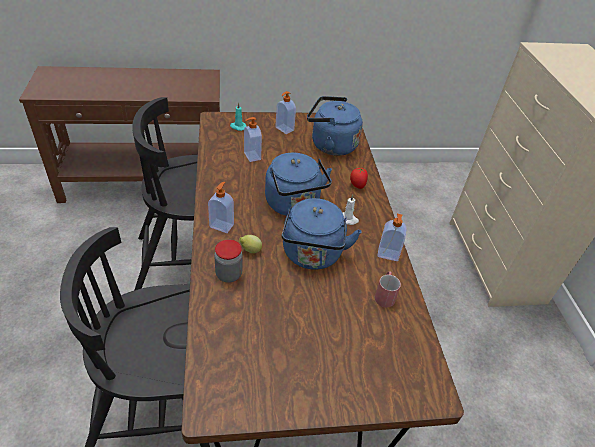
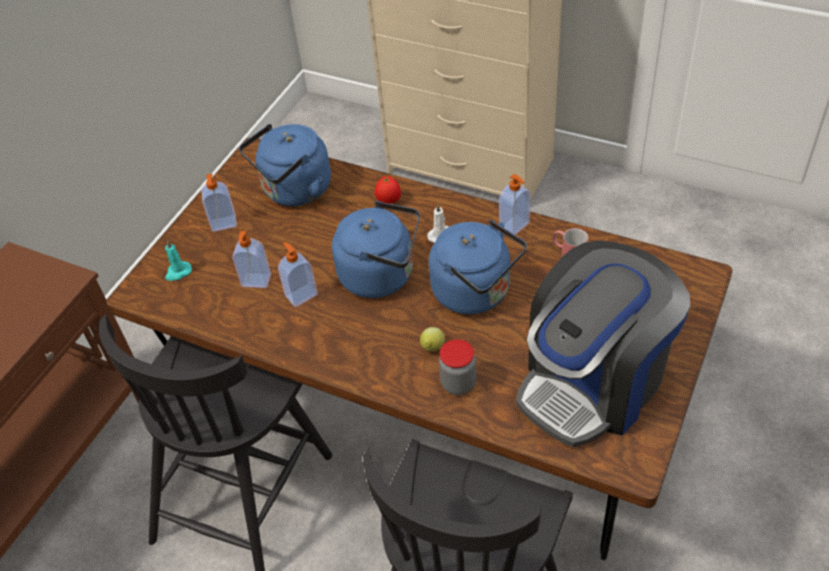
camera: 50 degrees left, 5 degrees up
(222, 225) = (370, 361): soap dispenser -> soap dispenser (301, 295)
(275, 353) = (594, 382): none -> coffee machine

